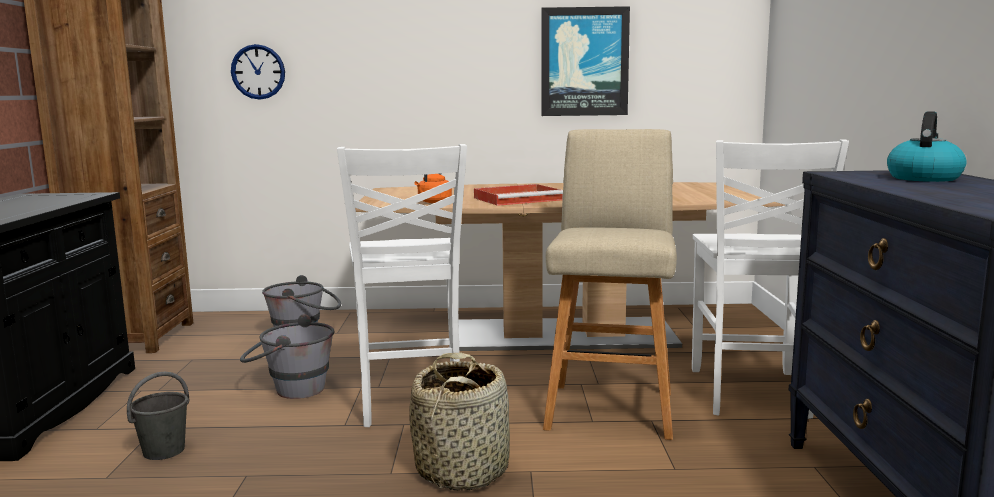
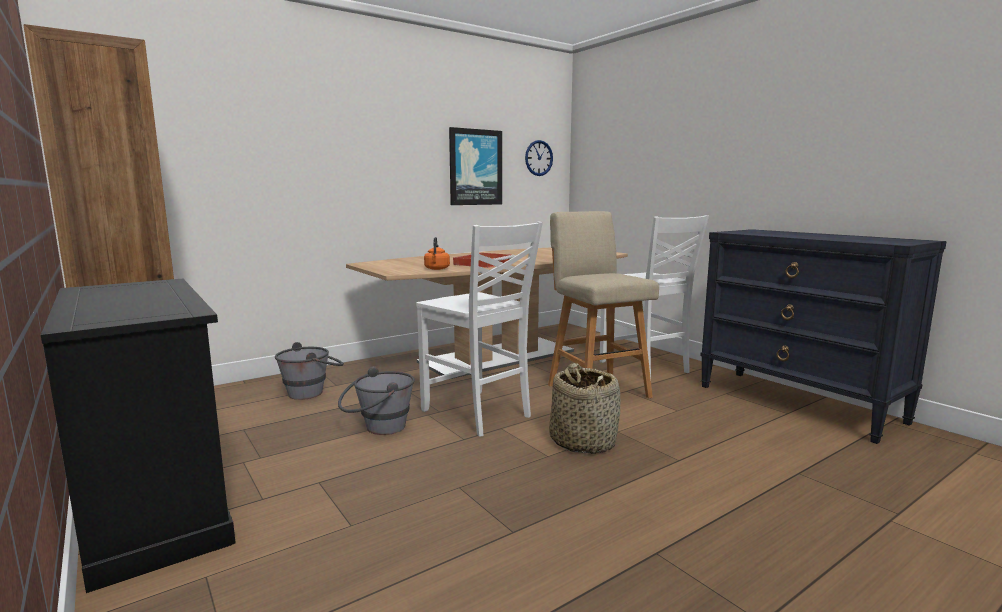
camera: 35 degrees left, 0 degrees up
(164, 450) = (362, 493): grey bucket -> none
(258, 72) = (225, 165): wall clock -> wall clock (538, 158)
(923, 178) = (773, 232): kettle -> none

